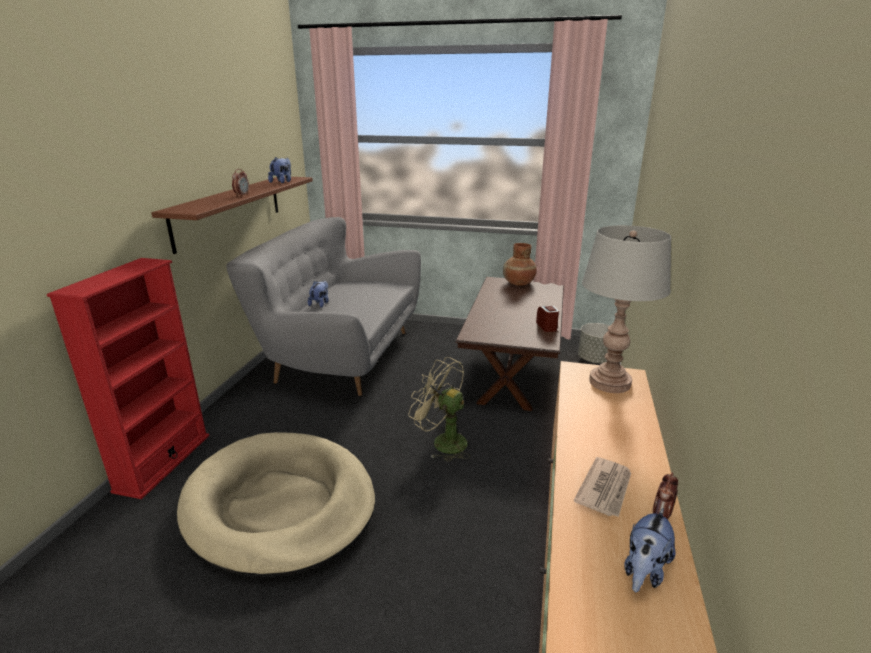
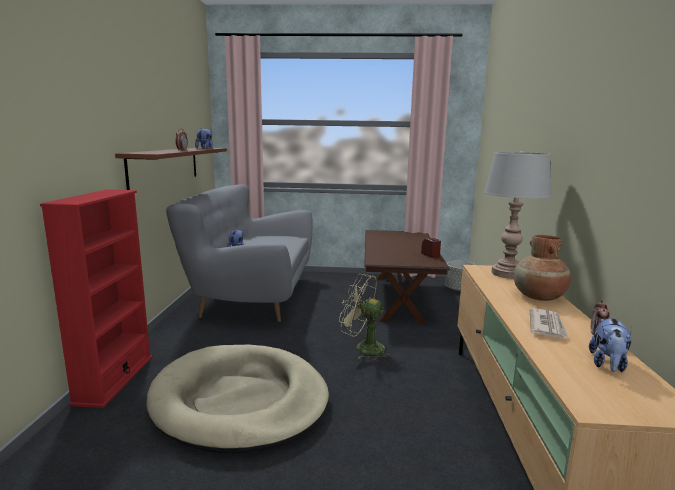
camera: 10 degrees left, 10 degrees down
(518, 283) = (393, 233): brown vase -> brown vase (538, 297)

